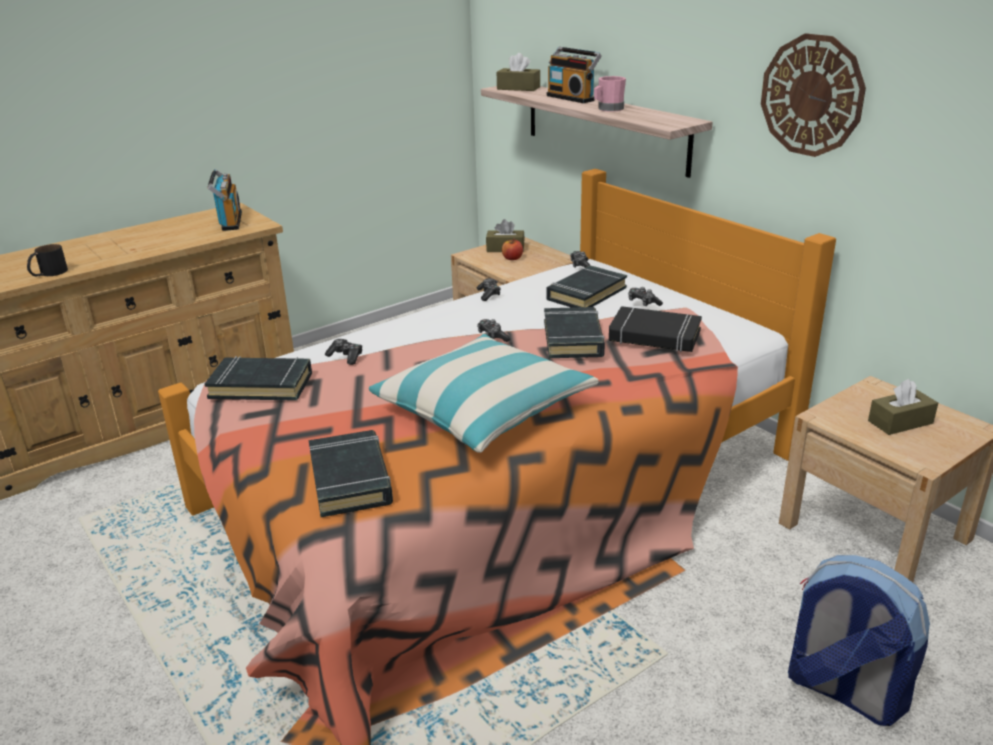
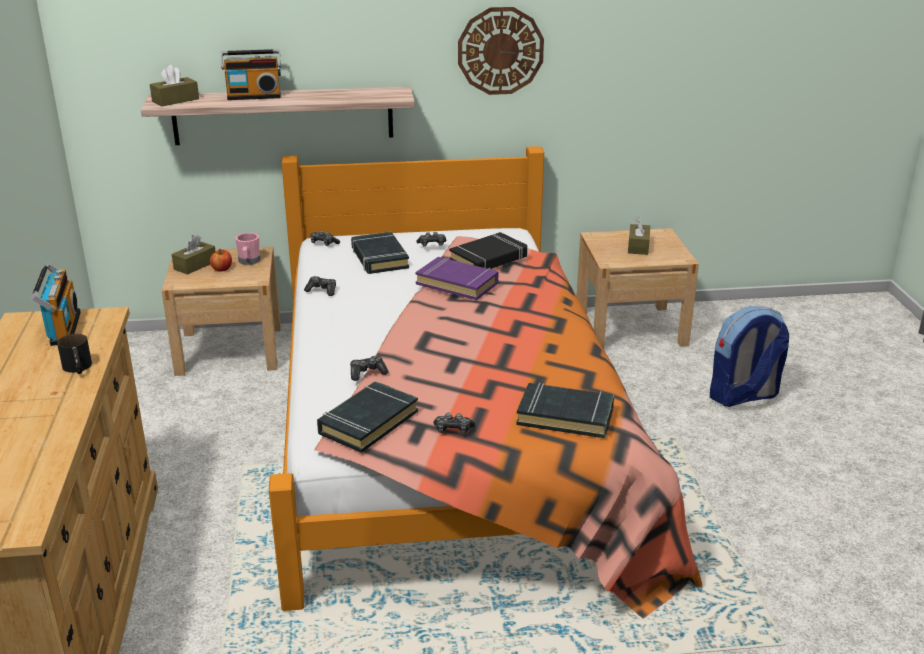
camera: 60 degrees left, 0 degrees up
(48, 273) = (49, 452): black mug -> black mug (78, 368)
(229, 221) = (62, 329): radio -> radio turned 60 degrees clockwise
(483, 410) = (521, 344): pillow -> none
(492, 336) = (416, 307): game controller -> game controller (453, 430)
(573, 339) = (457, 283): black book -> purple book
(608, 109) = (317, 97): pink mug -> pink mug (249, 262)

